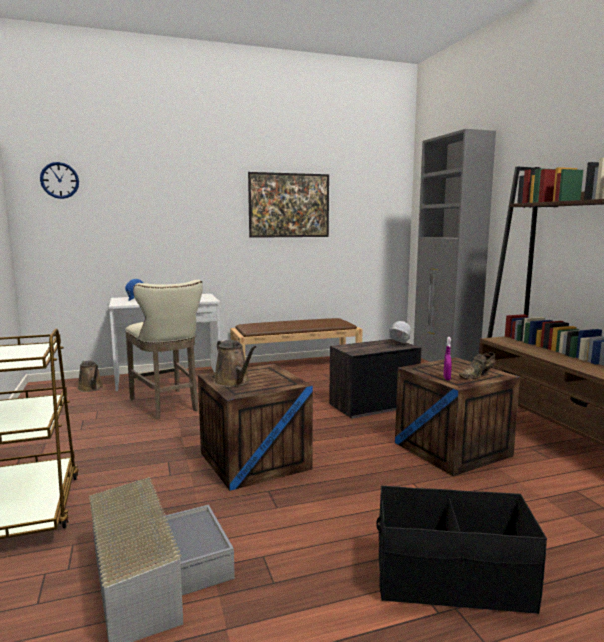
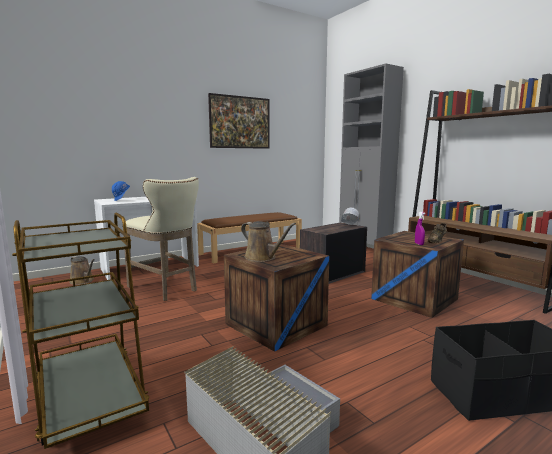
camera: 15 degrees left, 0 degrees up
(59, 180) = (41, 90): wall clock -> none

